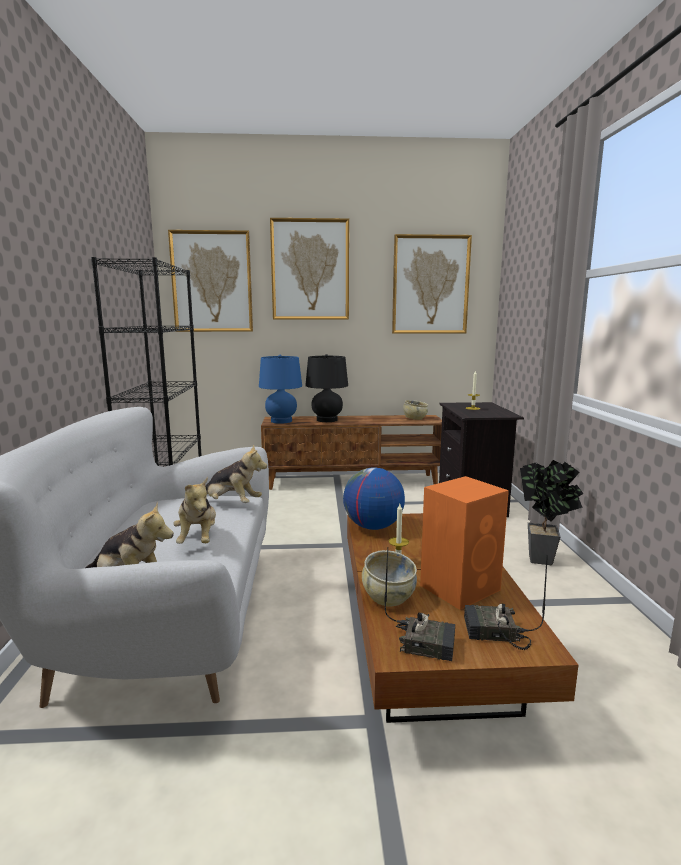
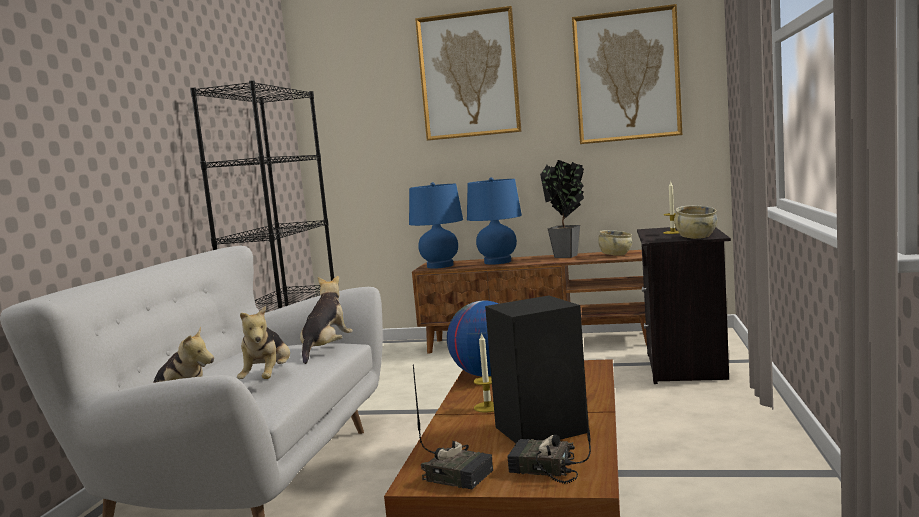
camera: 15 degrees right, 5 degrees down
(212, 282) = (354, 103): picture -> none
(231, 504) = (326, 349): plush toy -> plush toy turned 105 degrees counterclockwise
(327, 420) = (497, 262): black table lamp -> blue table lamp
(388, 598) = (449, 437): beige bowl -> beige bowl (696, 237)
(461, 587) = (543, 429): orange speaker -> black speaker
(545, 561) = (745, 429): potted plant -> potted plant (568, 256)

